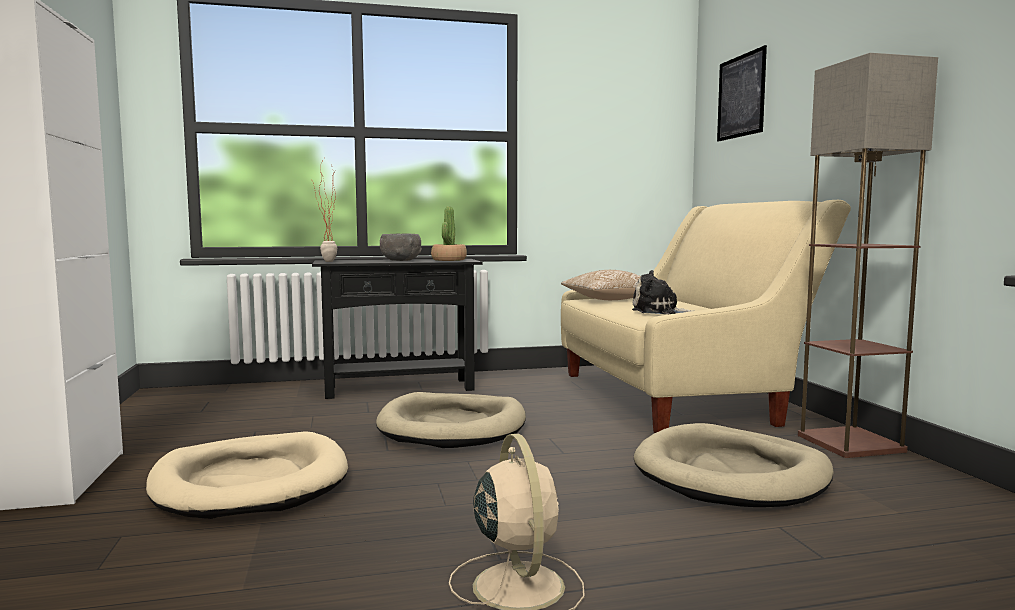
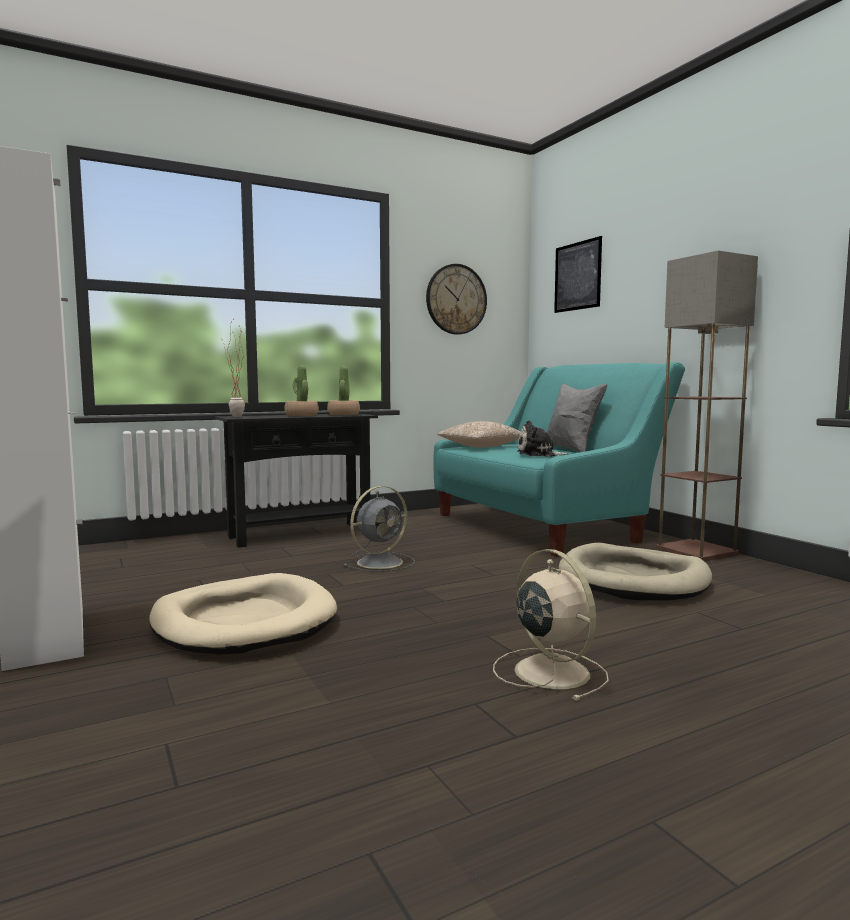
camera: 15 degrees left, 0 degrees up
(400, 260) = (301, 415): grey bowl -> potted plant
(453, 426) = (381, 562): beige dog bed -> grey fan
(599, 129) = (456, 299): none -> wall clock
(676, 396) = (542, 526): beige sofa -> turquoise sofa
(710, 307) = (571, 450): none -> grey pillow

